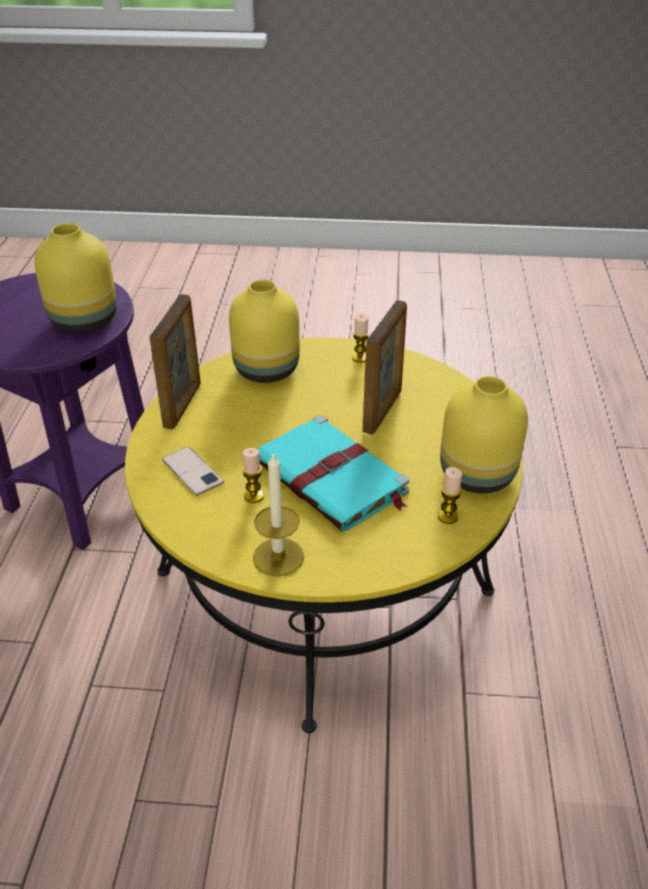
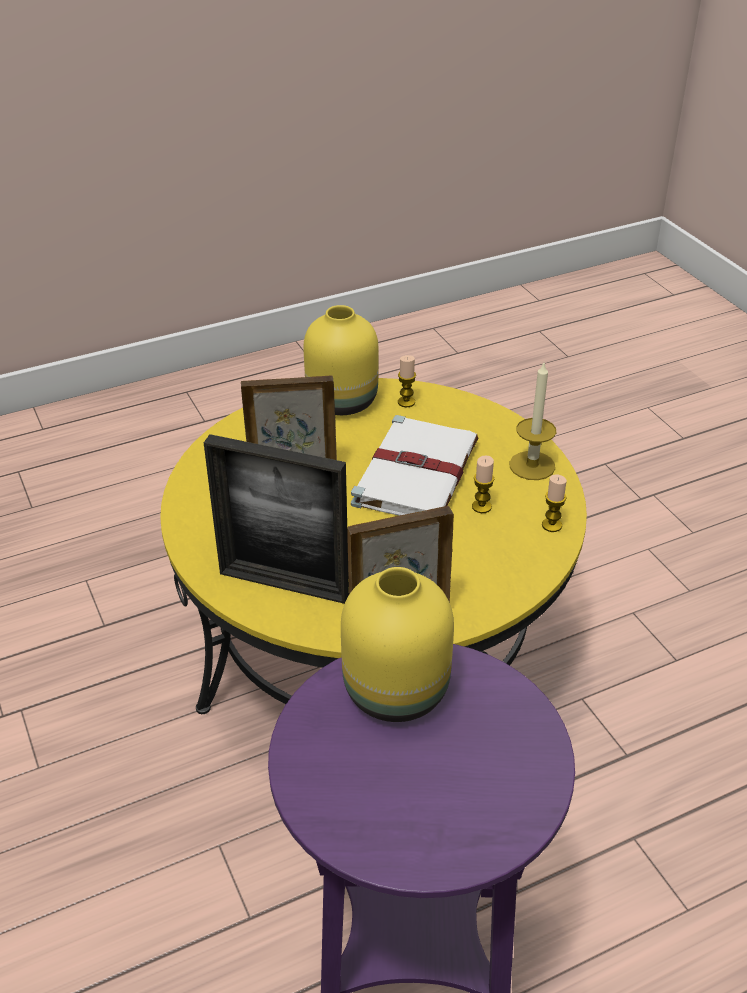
camera: 120 degrees left, 0 degrees up
(192, 471) = (489, 559): phone -> none
(266, 371) = (283, 584): yellow vase -> picture frame
(332, 478) = (416, 472): turquoise book -> white book
(360, 358) = (205, 523): candle -> candle (551, 525)

